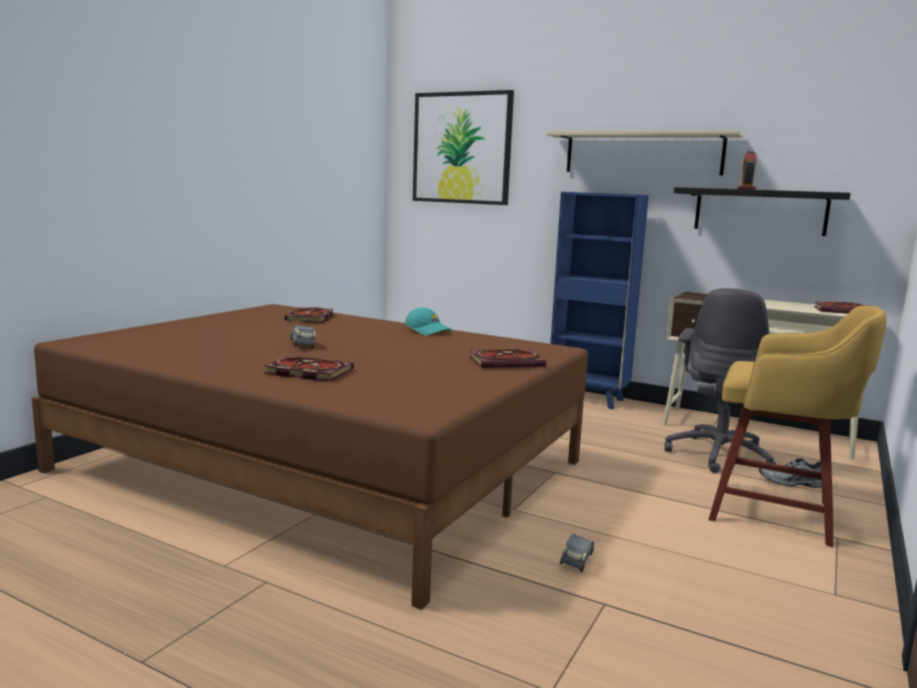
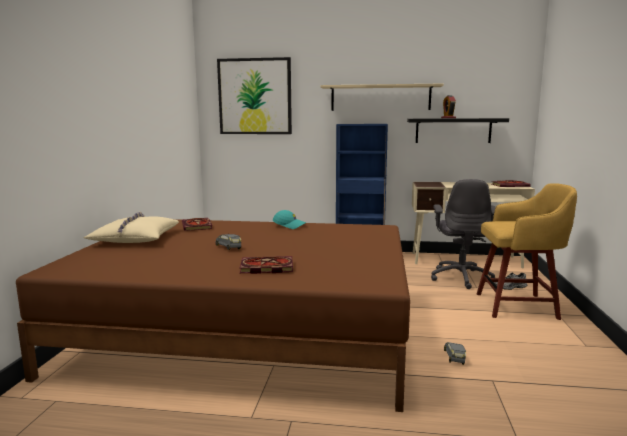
camera: 20 degrees left, 0 degrees up
(216, 322) = (135, 238): none -> beige pillow
(508, 362) = (371, 241): book -> none

